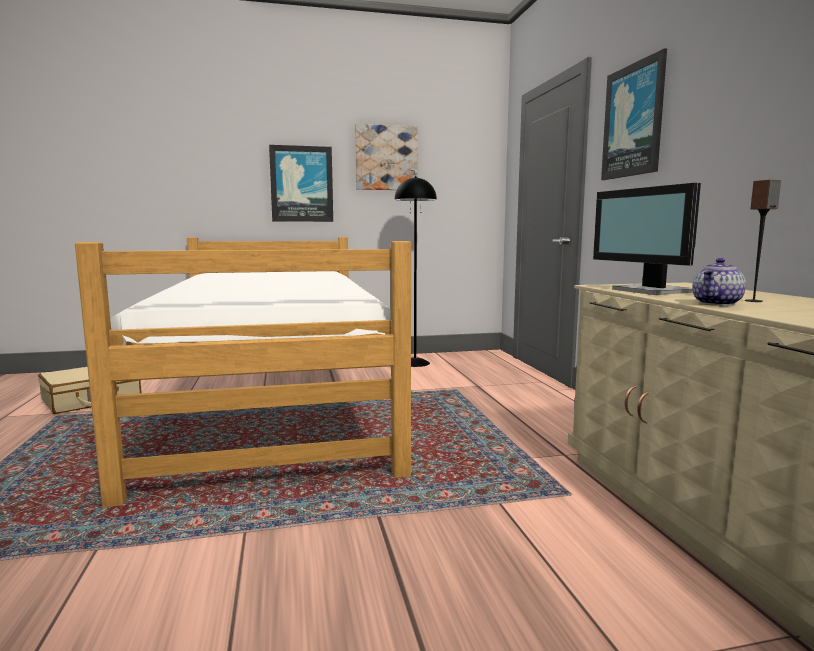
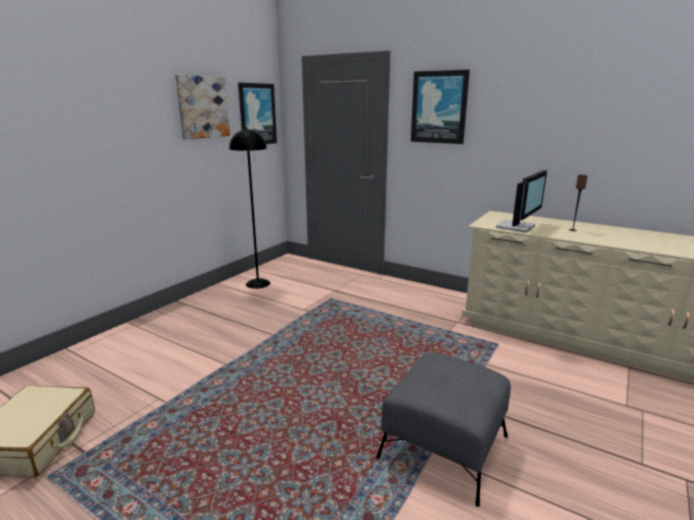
camera: 45 degrees left, 10 degrees up
(264, 536) = (444, 446): none -> grey ottoman
(273, 404) = (238, 361): bed -> none
(301, 184) = (134, 138): picture -> picture (257, 114)
(651, 291) = (517, 227): monitor -> monitor turned 75 degrees counterclockwise
(718, 304) = (575, 236): teapot -> none

